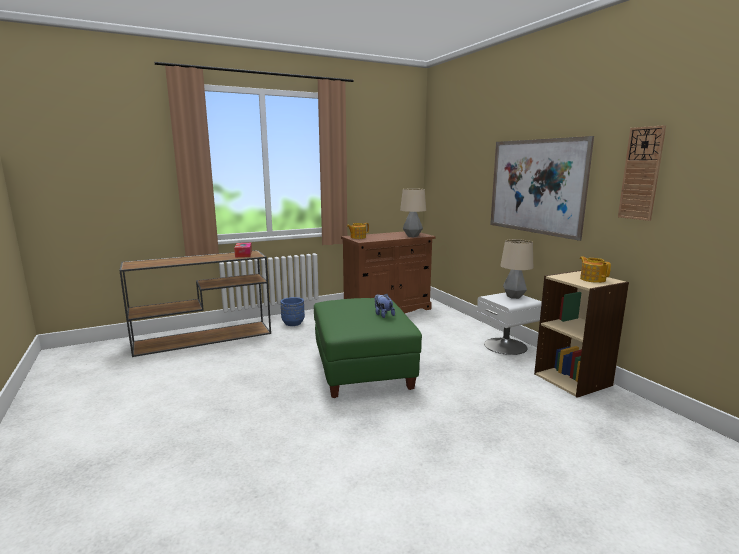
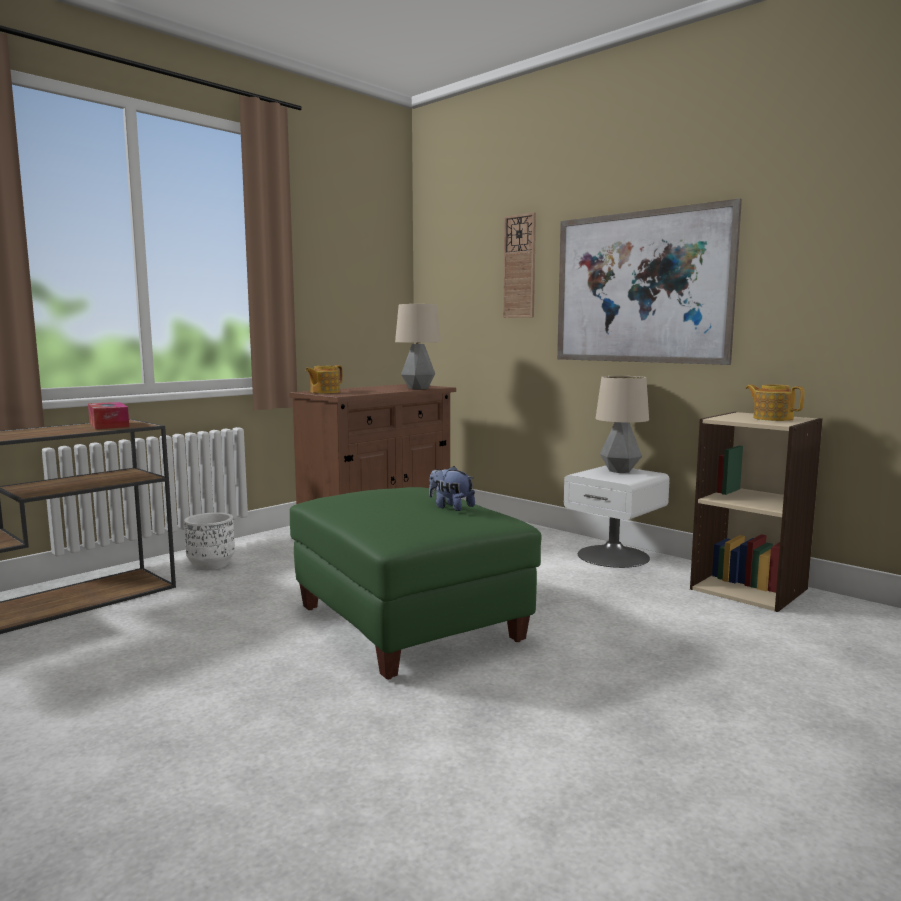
camera: 20 degrees left, 5 degrees down
(293, 323) = (211, 565): blue planter -> white planter
(641, 173) = (827, 250): wall clock -> wall clock (519, 266)

